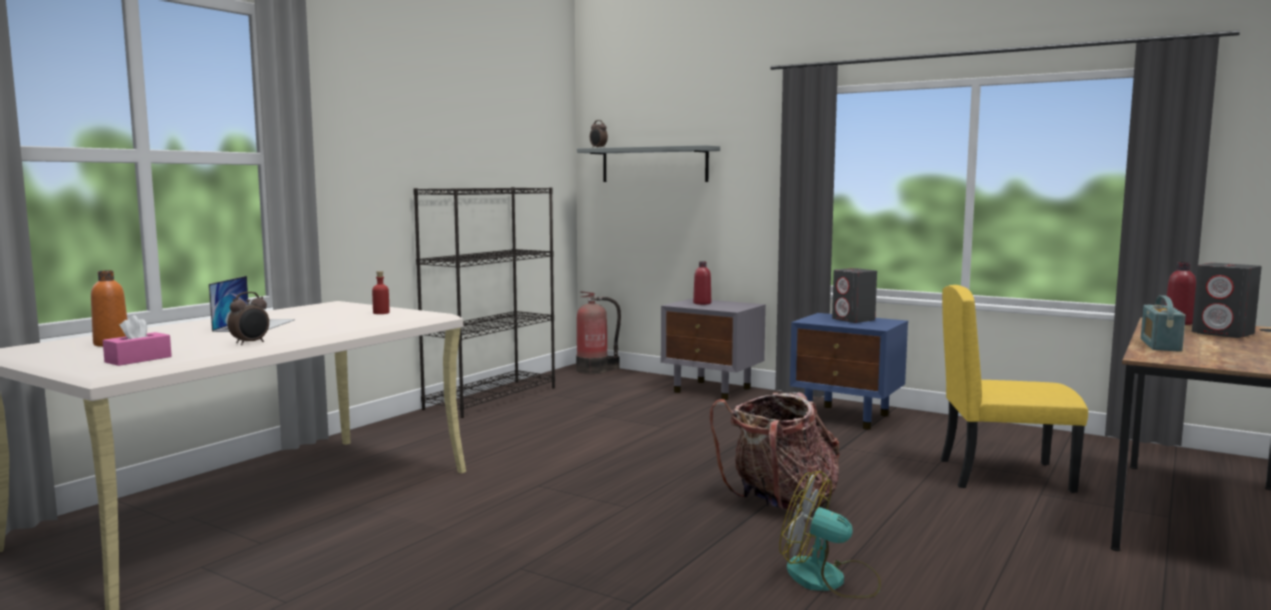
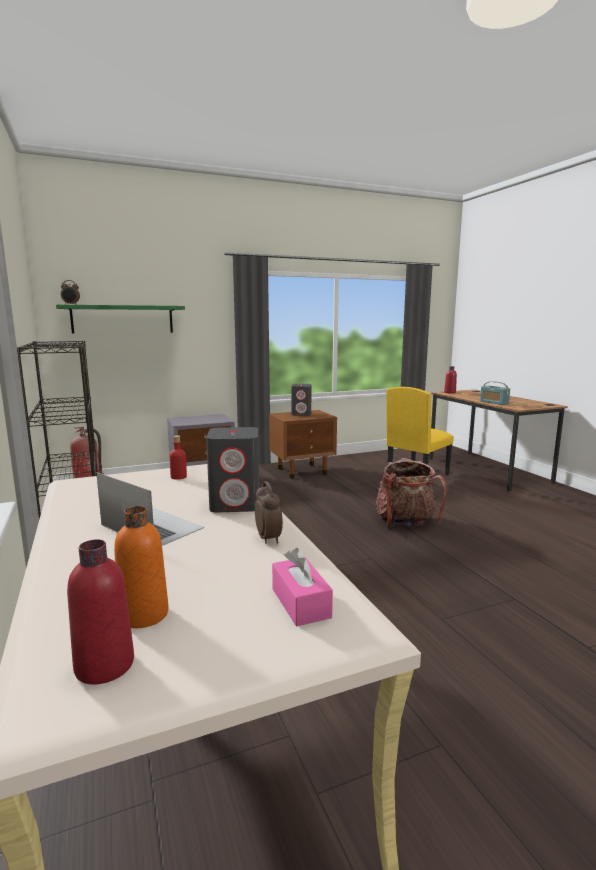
camera: 55 degrees left, 5 degrees up
(654, 164) = (123, 319): grey shelf -> green shelf
(702, 303) = (190, 420): red bottle -> red bottle (104, 665)
(829, 579) = (510, 545): fan -> none
(847, 417) = (302, 471): blue nightstand -> brown nightstand
(1223, 333) = (477, 394): grey speaker -> grey speaker (236, 504)

